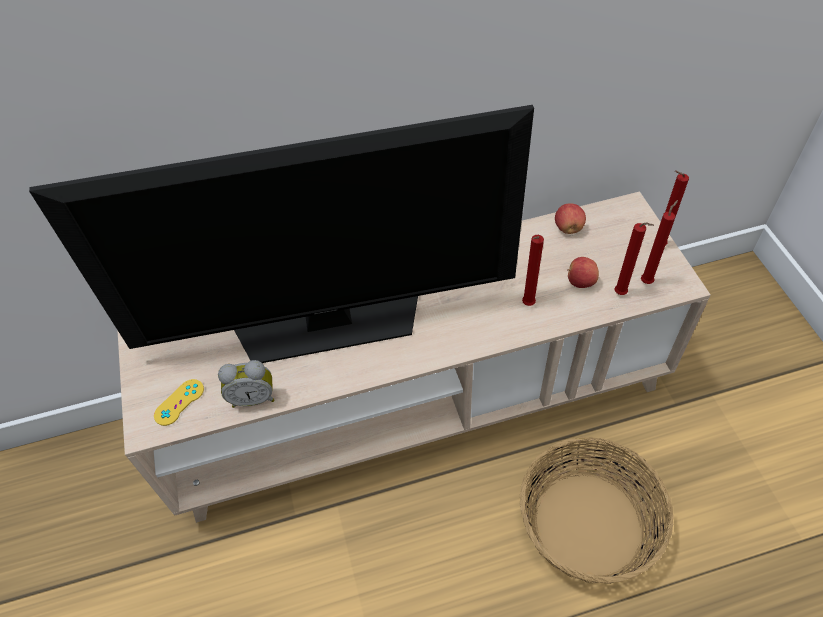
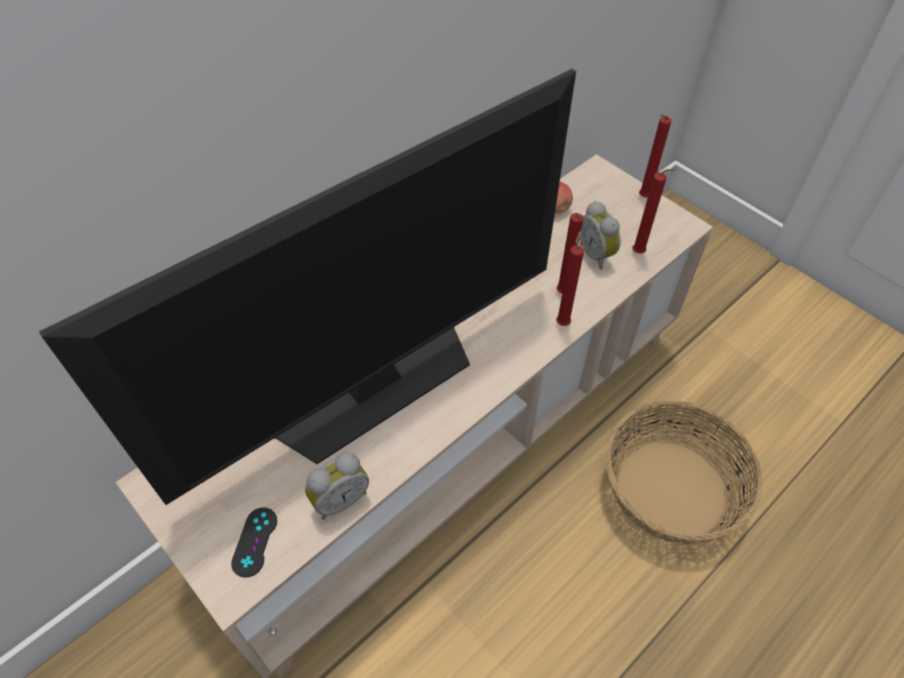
camera: 30 degrees left, 0 degrees up
(179, 402) = (255, 542): yellow game controller -> black game controller
(580, 281) = (597, 254): apple -> alarm clock
(647, 281) = (654, 233): red candle -> red candle (563, 322)

